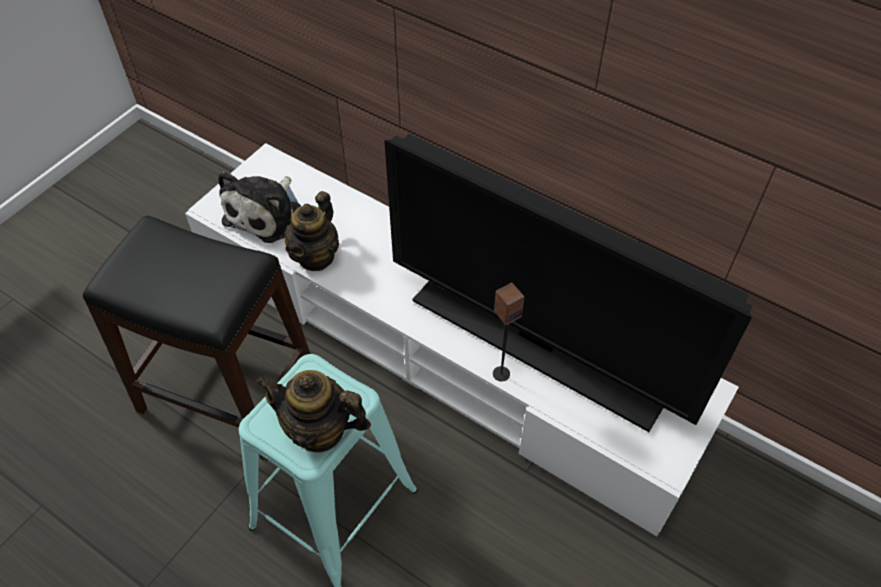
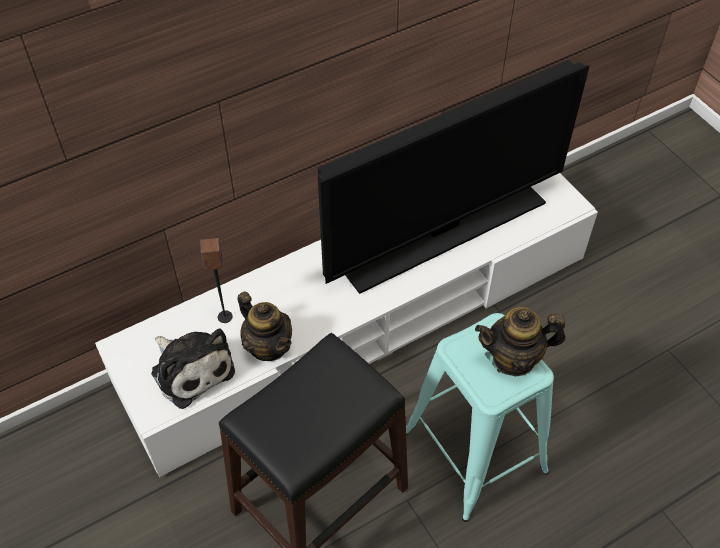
camera: 65 degrees left, 0 degrees up
(319, 430) = (514, 359): teapot -> teapot turned 45 degrees clockwise
(501, 373) = (456, 265): speaker -> speaker (224, 317)

